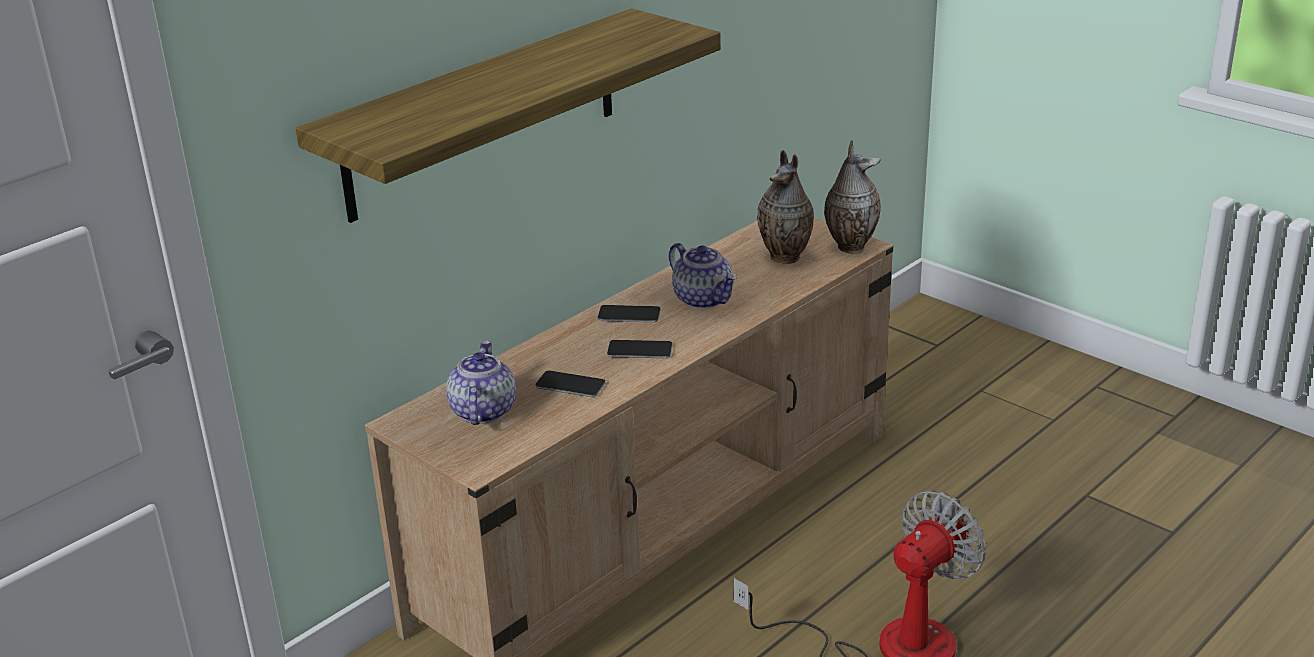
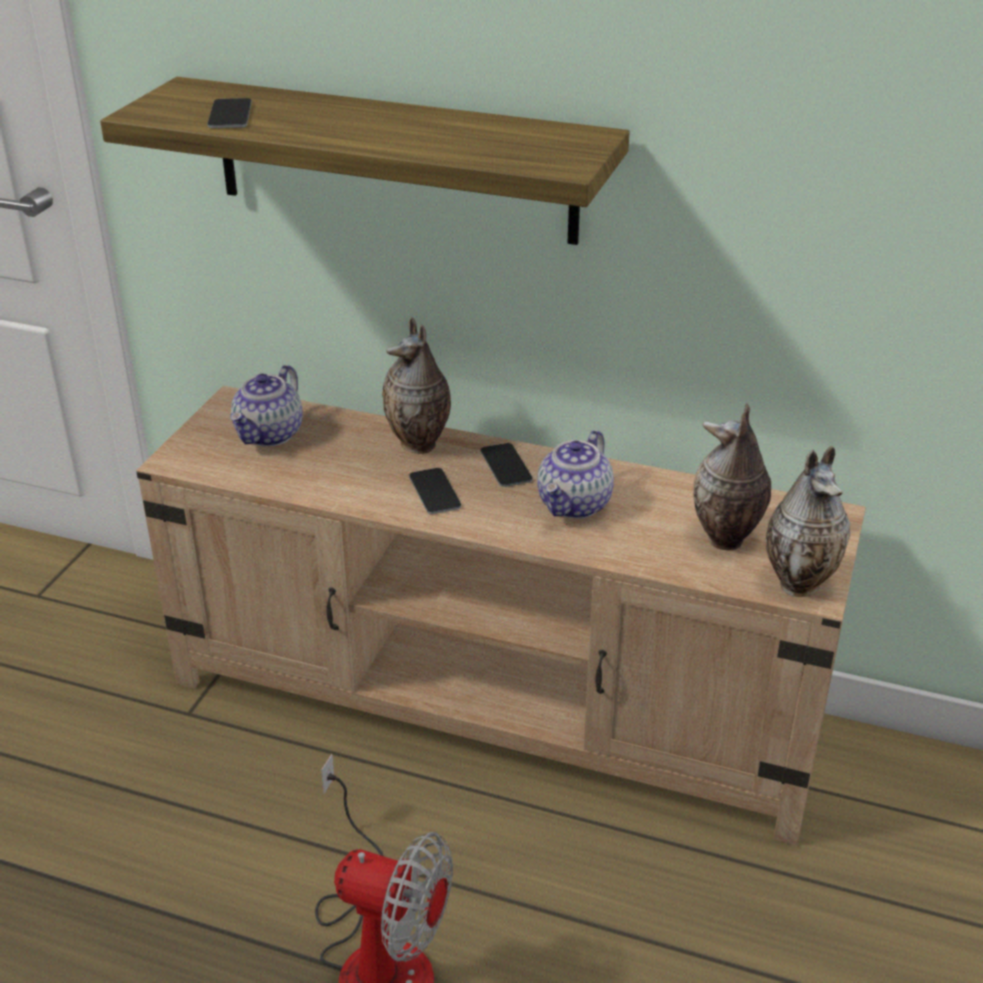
camera: 65 degrees right, 5 degrees up
(482, 411) = (270, 435): teapot -> teapot turned 135 degrees clockwise
(566, 344) = (420, 445): none -> vase
(570, 385) = (342, 469): phone -> phone (230, 114)

